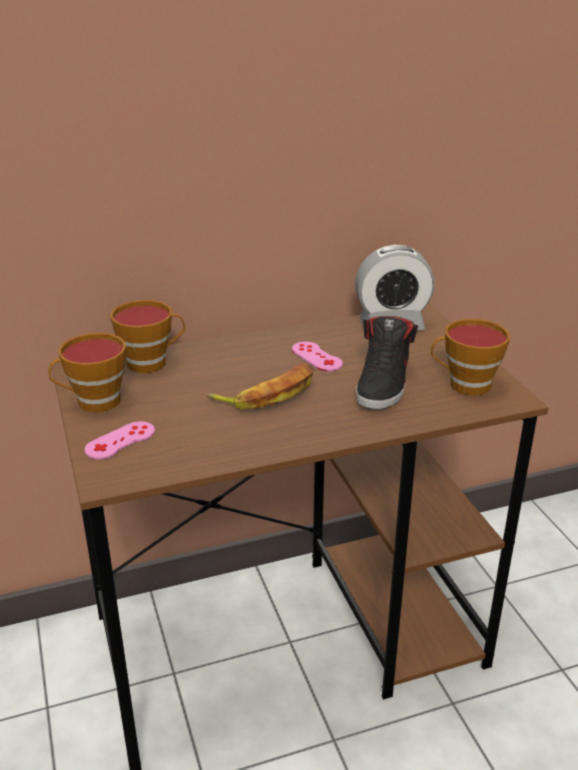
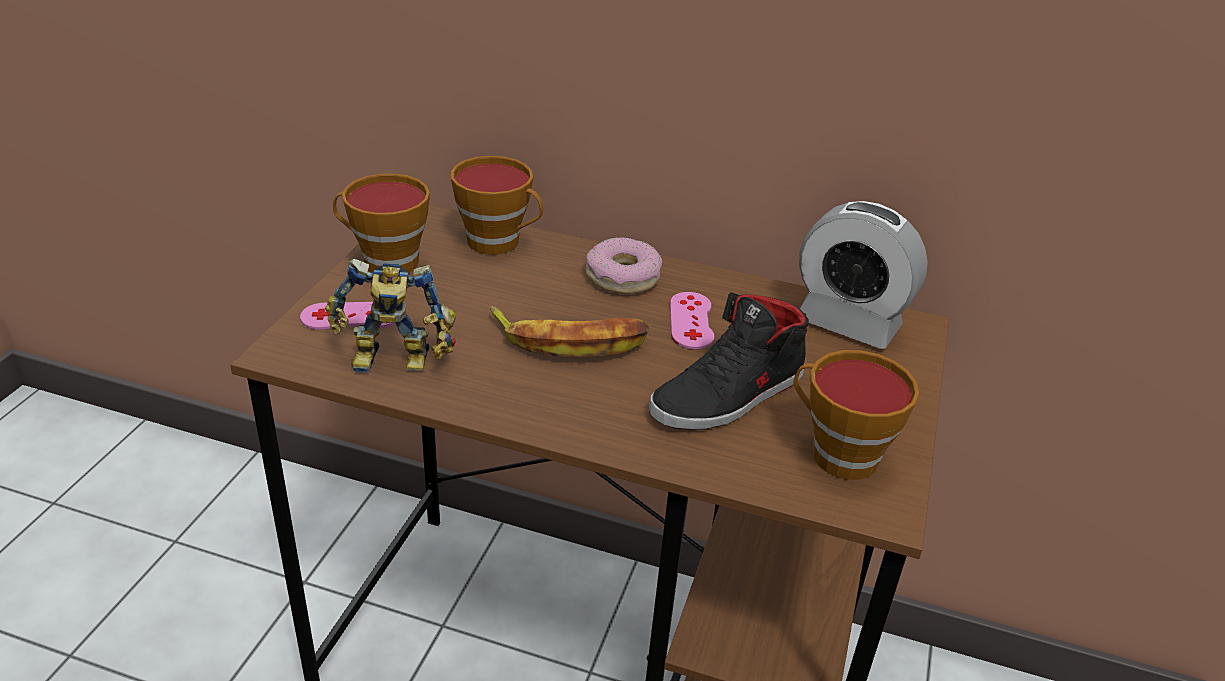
camera: 35 degrees right, 5 degrees up
(186, 452) = (393, 363): none -> toy robot
(249, 351) = (622, 277): none -> donut

